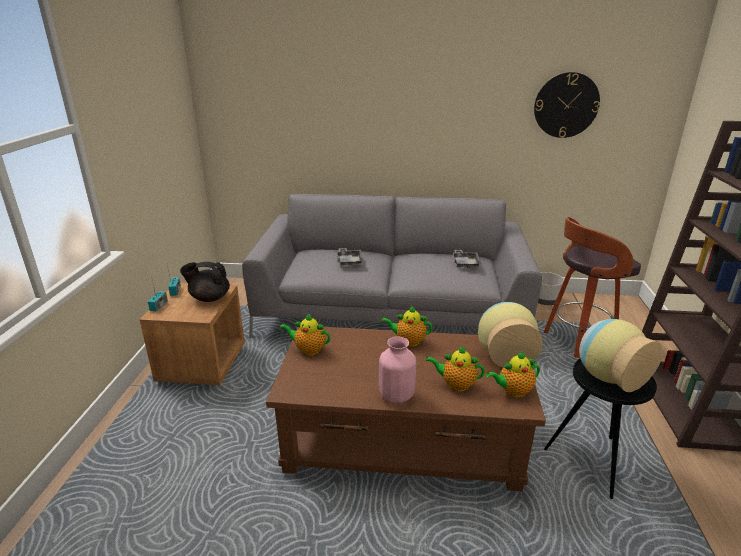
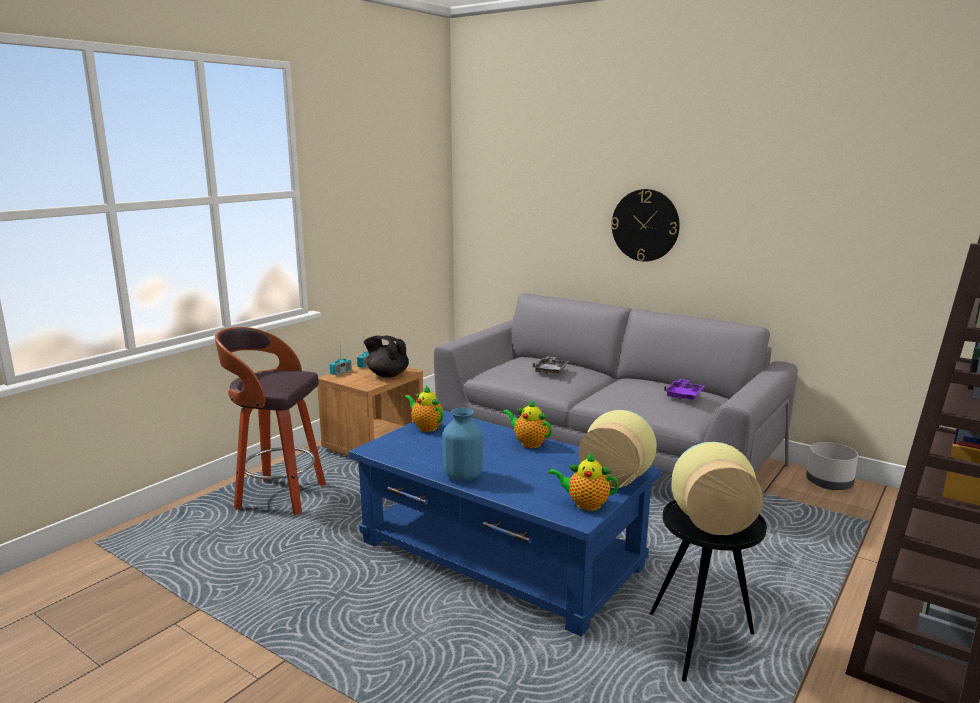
camera: 30 degrees right, 10 degrees down
(397, 395) = (463, 476): pink vase -> blue vase
(403, 439) = (500, 555): brown coffee table -> blue coffee table
(455, 384) = (531, 484): teapot -> none
(465, 263) = (684, 395): grey tray -> purple tray
(566, 105) = (865, 210): wall clock -> wall clock (645, 225)
(578, 340) = (828, 534): stool -> stool (278, 496)

